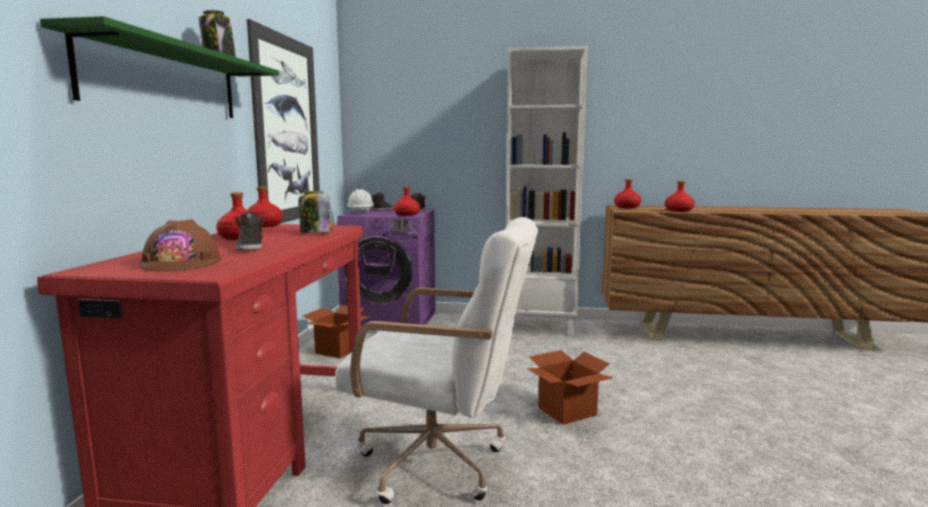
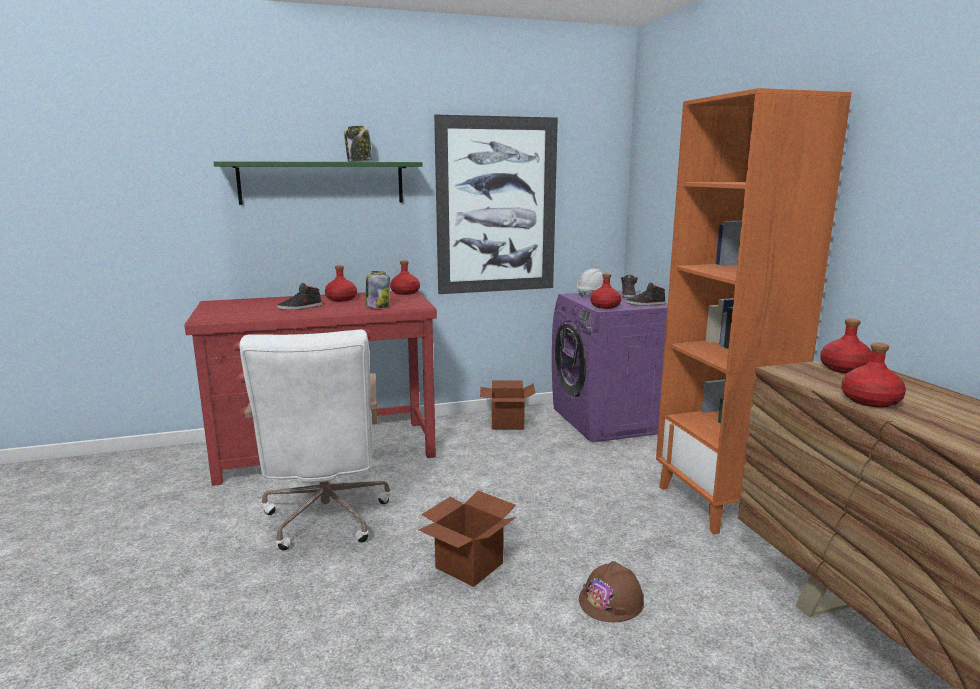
camera: 65 degrees right, 5 degrees up
(181, 263) = (238, 309): brown hard hat -> brown hard hat (611, 601)
(540, 326) = (719, 503): white bookcase -> orange bookcase

